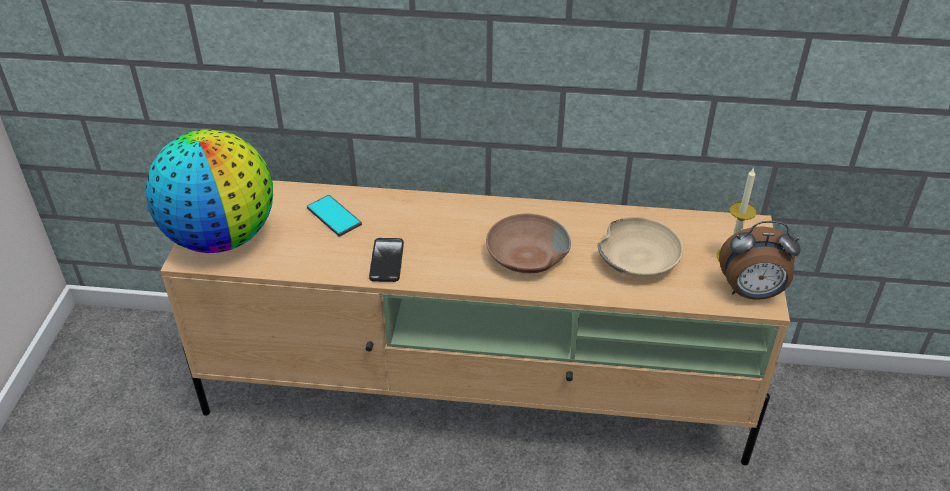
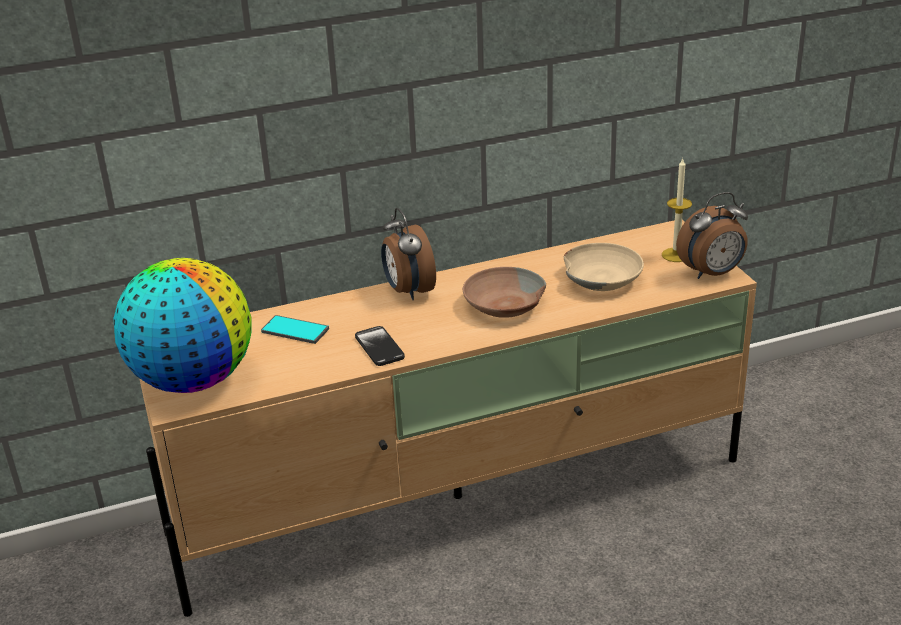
camera: 25 degrees left, 10 degrees down
(455, 209) = (408, 291): none -> alarm clock

